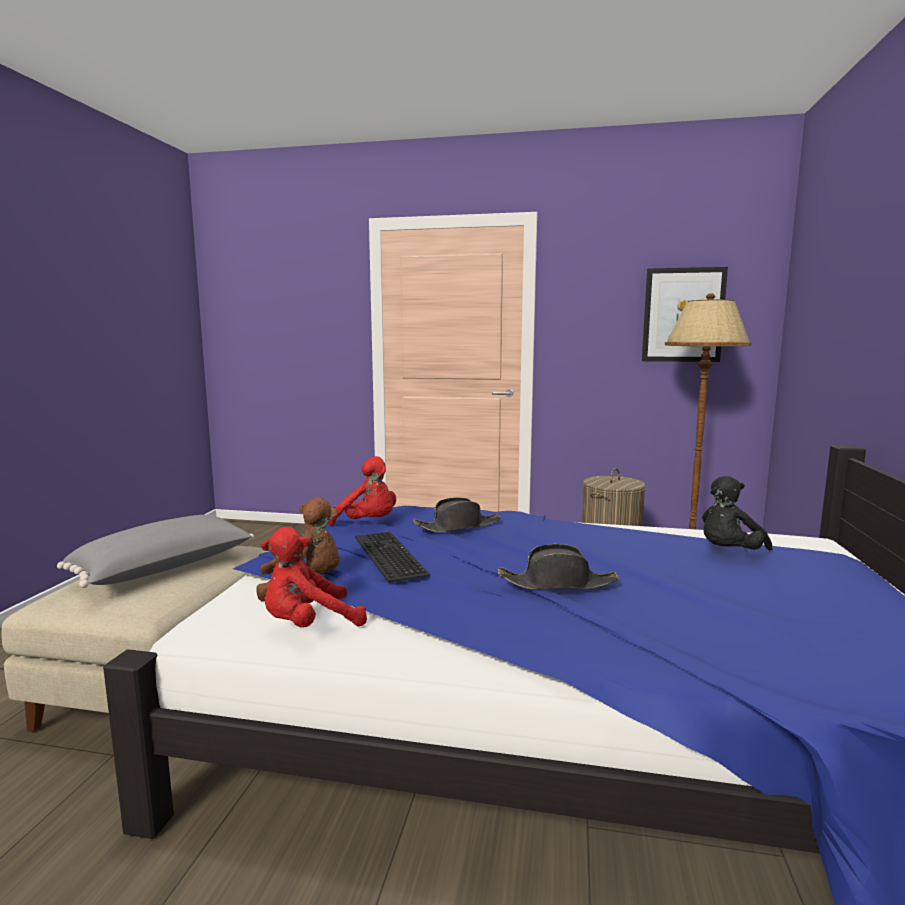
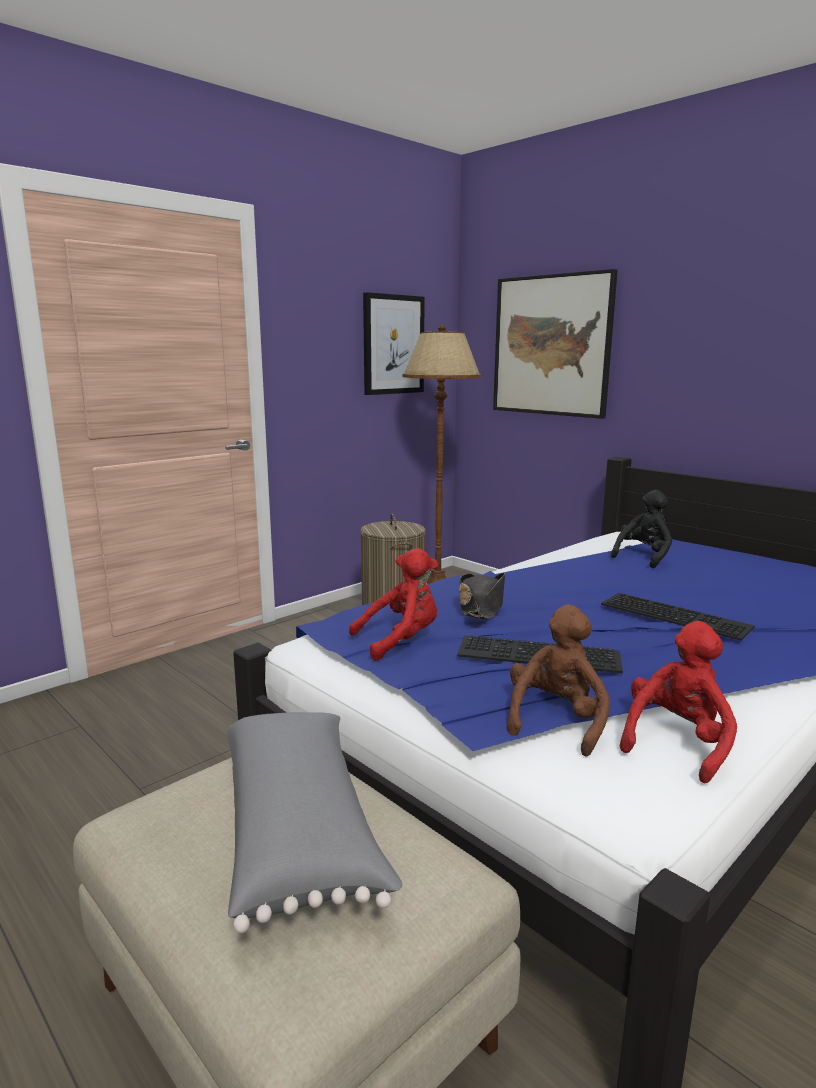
camera: 55 degrees left, 5 degrees up
(309, 625) = (677, 743): red plush toy -> red plush toy turned 150 degrees counterclockwise
(558, 583) = (677, 615): black hat -> keyboard
(728, 553) = (643, 557): black plush toy -> black plush toy turned 135 degrees counterclockwise
(833, 309) = (551, 346): none -> picture

